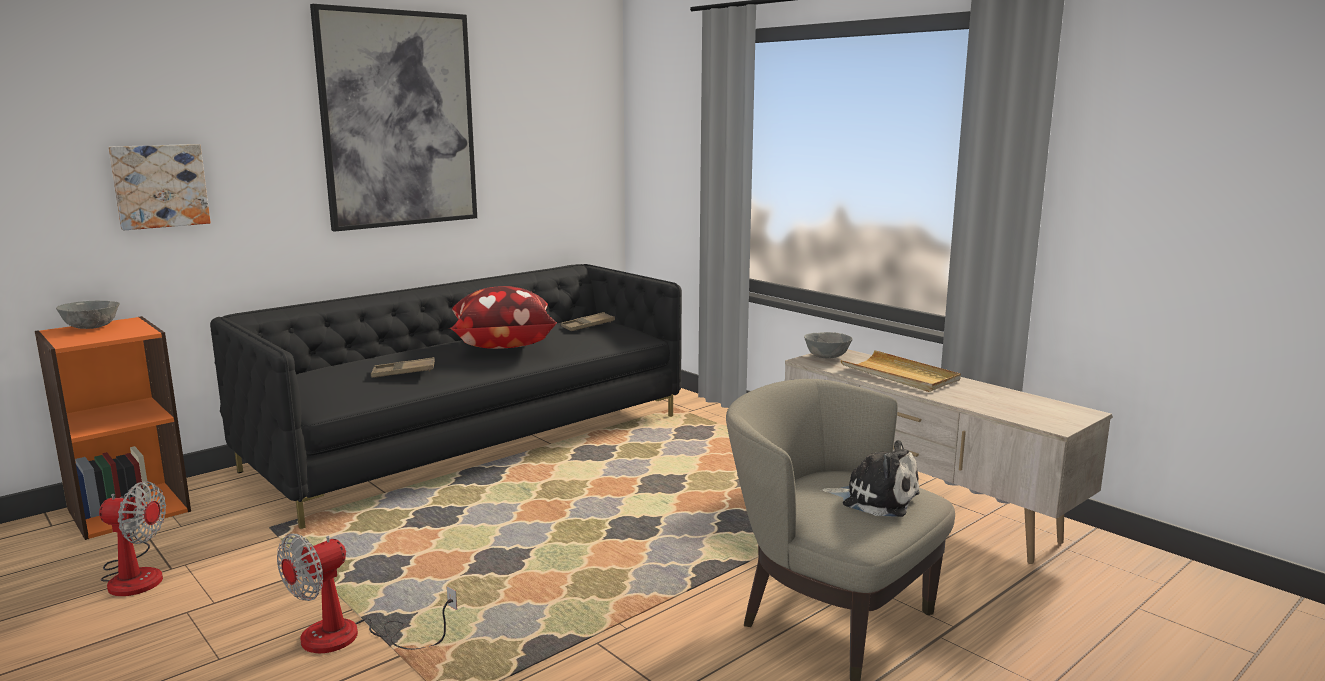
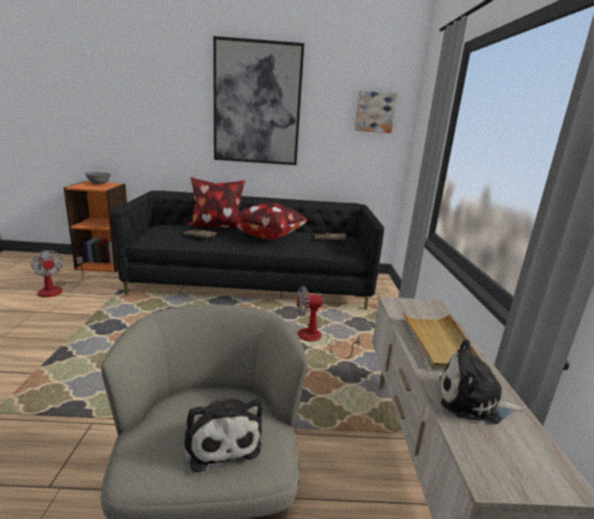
camera: 40 degrees right, 5 degrees up
(159, 186) = (137, 125): picture -> picture (374, 112)
(350, 638) = (41, 353): fan -> fan (316, 339)
(390, 354) = (216, 226): none -> pillow
(826, 357) = (414, 305): grey bowl -> none
(985, 398) = (473, 401): none -> plush toy

